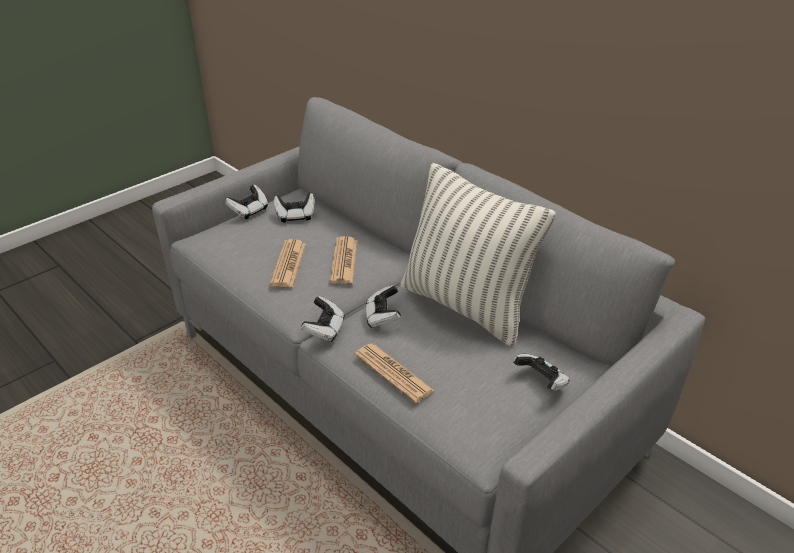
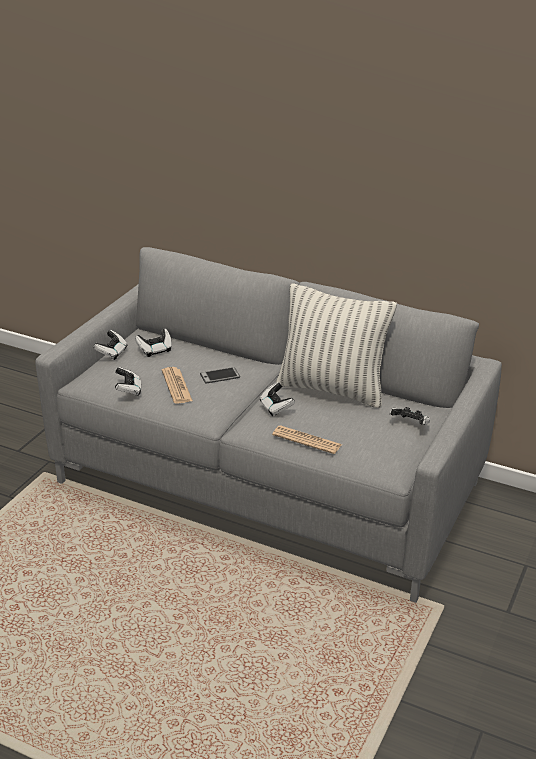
camera: 20 degrees left, 5 degrees down
(324, 330) = (237, 424): game controller -> game controller (128, 390)
(344, 261) = (220, 376): newspaper -> phone

